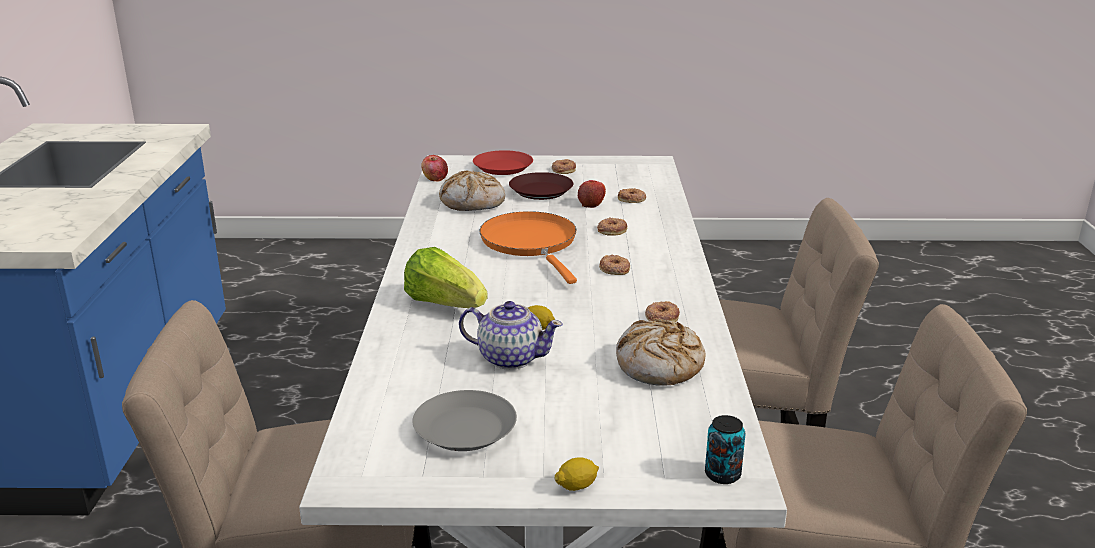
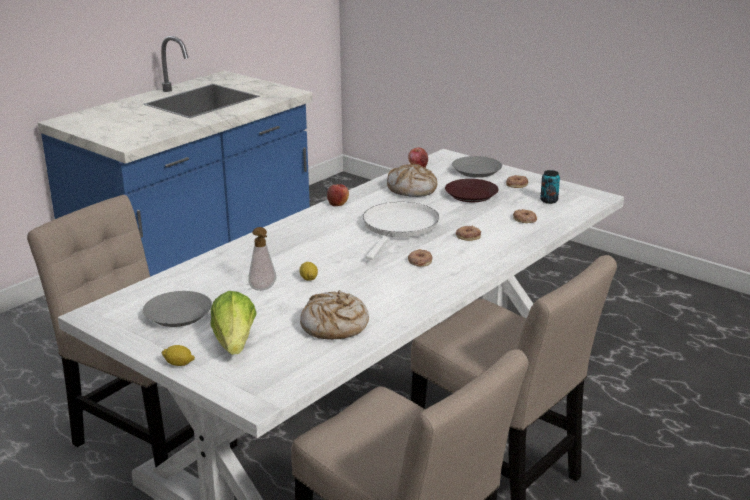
camera: 40 degrees right, 0 degrees up
(445, 304) = (283, 246): lettuce -> lettuce (235, 343)
(502, 168) = (476, 171): red plate -> grey plate
(510, 358) = (263, 289): teapot -> soap dispenser
(531, 243) = (399, 227): orange frying pan -> white frying pan
(591, 204) = (489, 214): apple -> apple (338, 203)
(661, 317) = (391, 300): donut -> none
(722, 475) = (256, 393): can -> can (549, 200)

